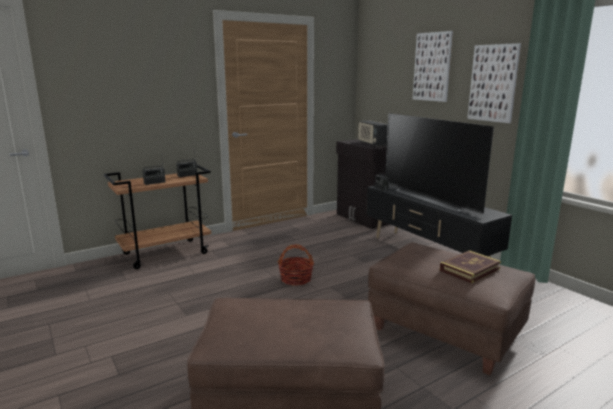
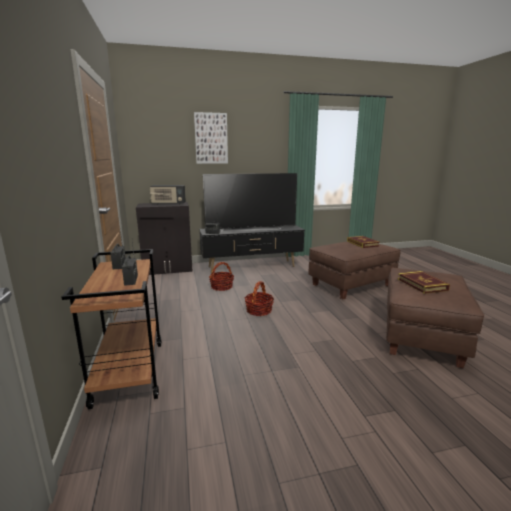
camera: 70 degrees left, 0 degrees up
(273, 312) = (422, 284): none -> book
(342, 250) = (221, 287): none -> basket
(493, 83) = (261, 149): picture -> none

